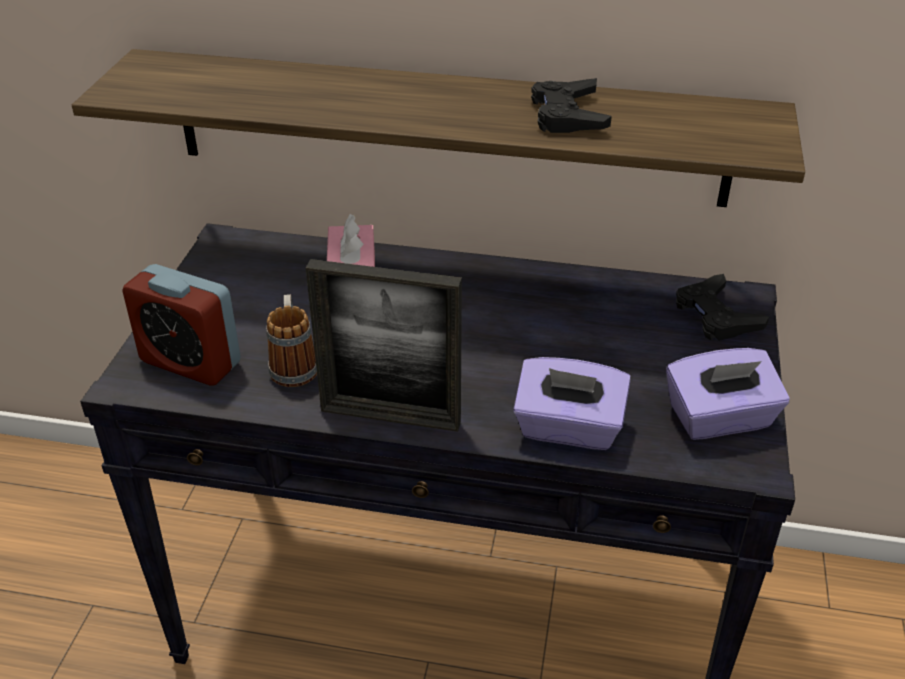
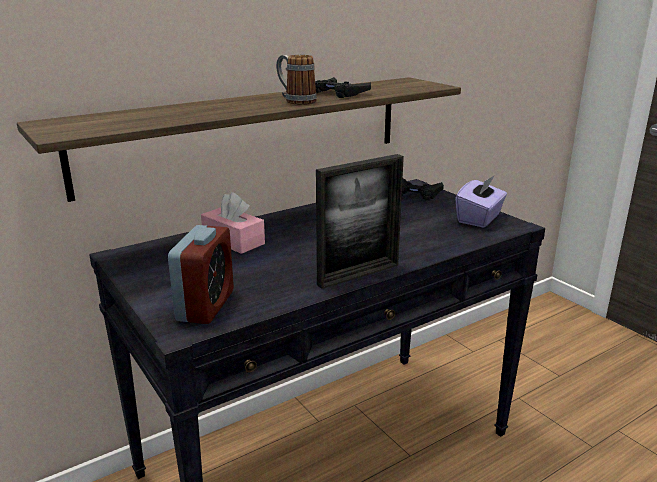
camera: 45 degrees left, 15 degrees down
(190, 362) = (206, 306): alarm clock -> alarm clock turned 60 degrees counterclockwise
(294, 365) = (270, 280): mug -> mug (295, 101)
(568, 429) = (437, 244): purple tissue box -> none

